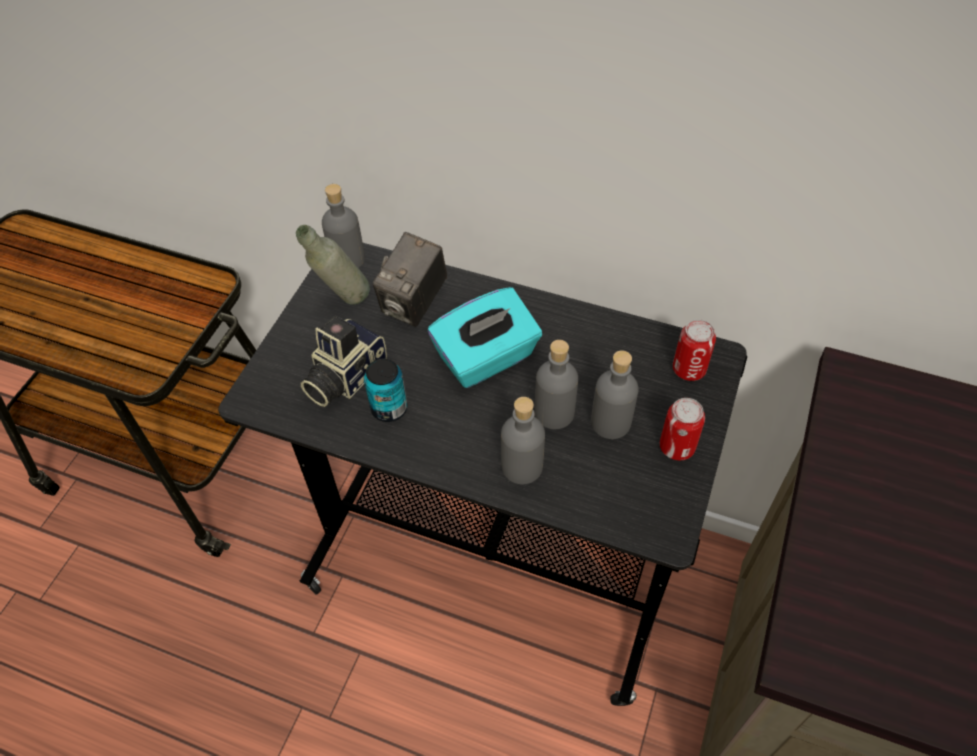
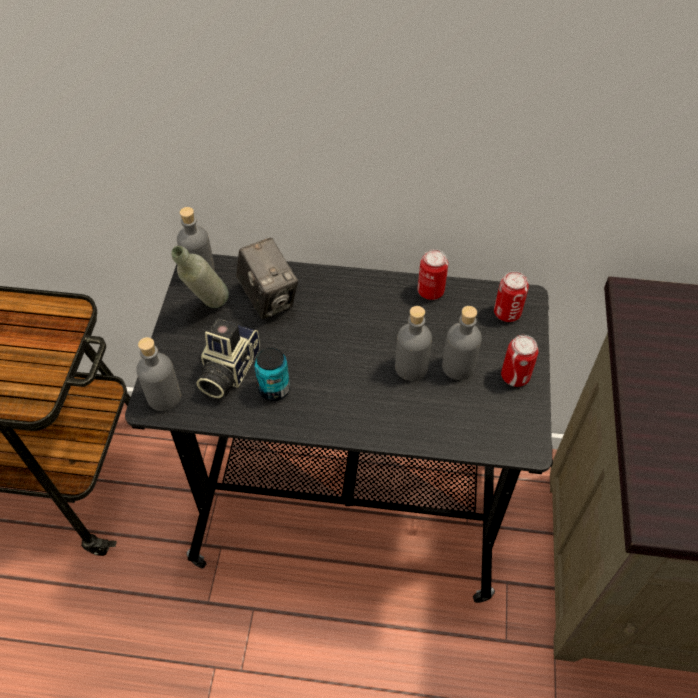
camera: 15 degrees left, 0 degrees up
(414, 304) = (268, 298): camera -> camera turned 45 degrees counterclockwise
(486, 358) = (343, 333): turquoise tissue box -> none
(522, 467) = (398, 416): grey bottle -> grey bottle (164, 397)
(603, 327) = (430, 291): none -> can

